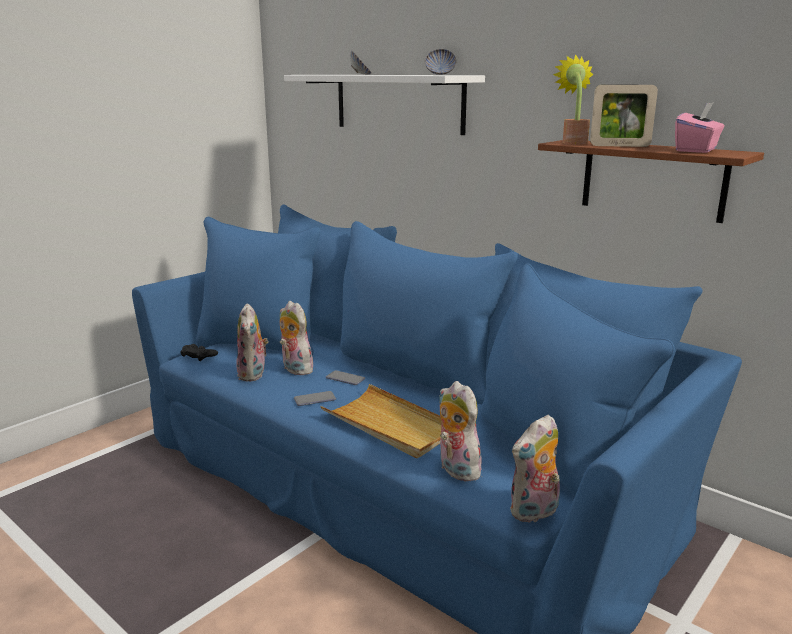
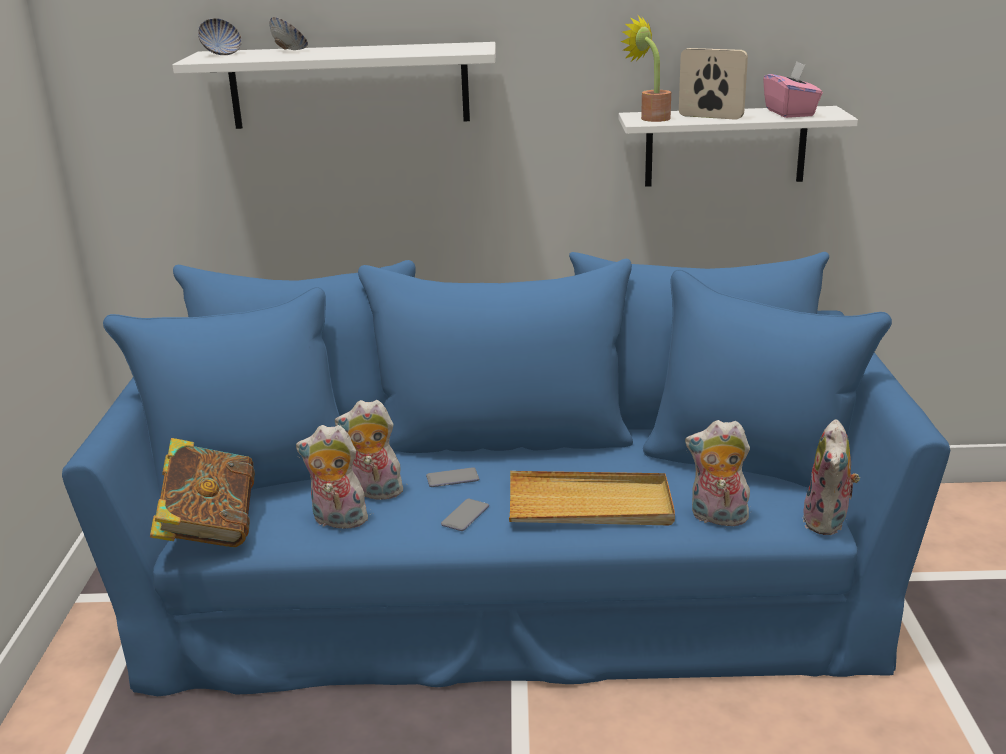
camera: 40 degrees left, 5 degrees up
(199, 355) = (209, 531): black game controller -> book
(254, 374) = (337, 521): plush toy -> plush toy turned 150 degrees clockwise
(440, 74) = (435, 45): bowl -> bowl (222, 54)
(619, 146) = (710, 117): picture frame -> picture frame turned 120 degrees counterclockwise
(652, 179) = (725, 146): brown shelf -> white shelf

